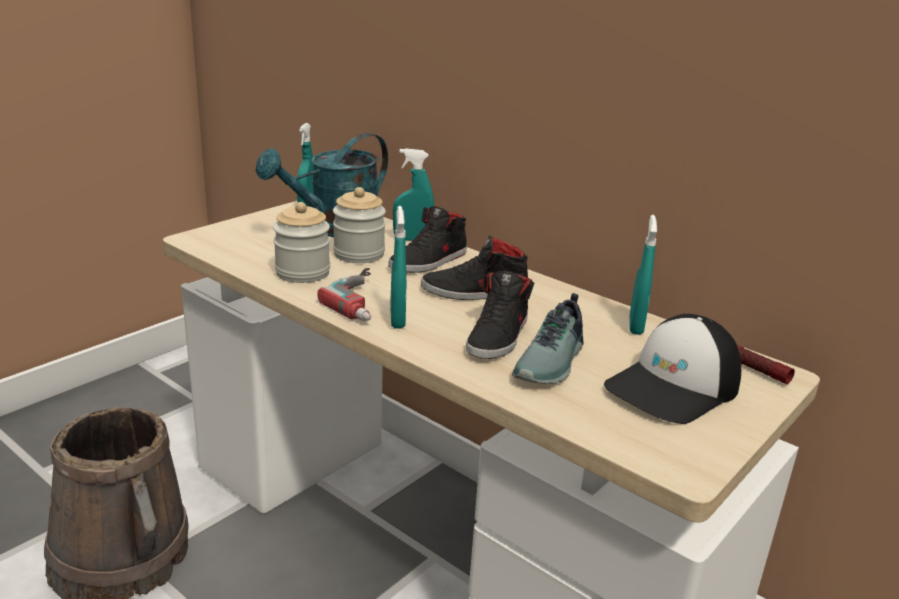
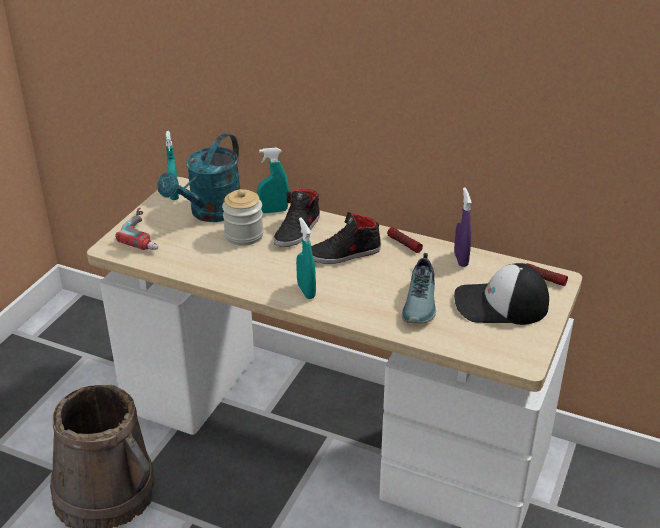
camera: 15 degrees left, 10 degrees up
(302, 272) = (215, 263): jar -> none
(366, 300) = (275, 279): power drill -> power drill (147, 233)
(499, 337) = (379, 290): black shoe -> none
(562, 297) = (404, 244): none -> flashlight
(636, 326) = (461, 259): turquoise spray bottle -> purple spray bottle
(674, 387) = (500, 304): cap -> cap turned 60 degrees clockwise

